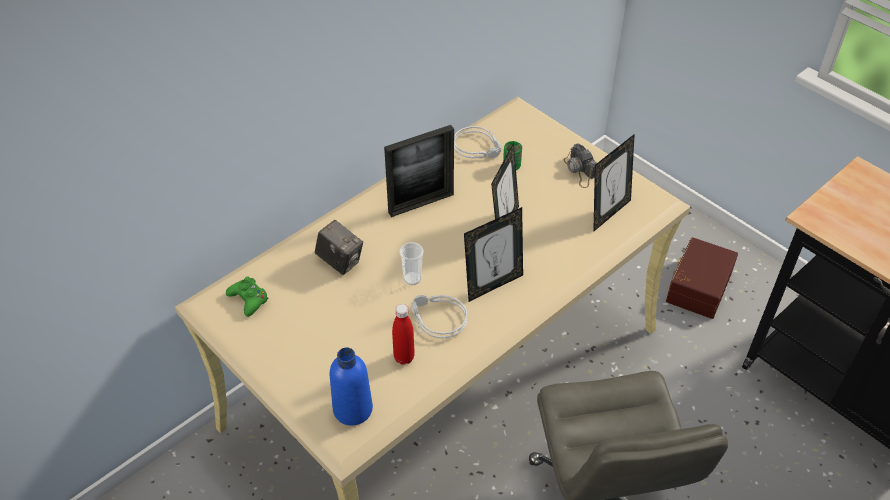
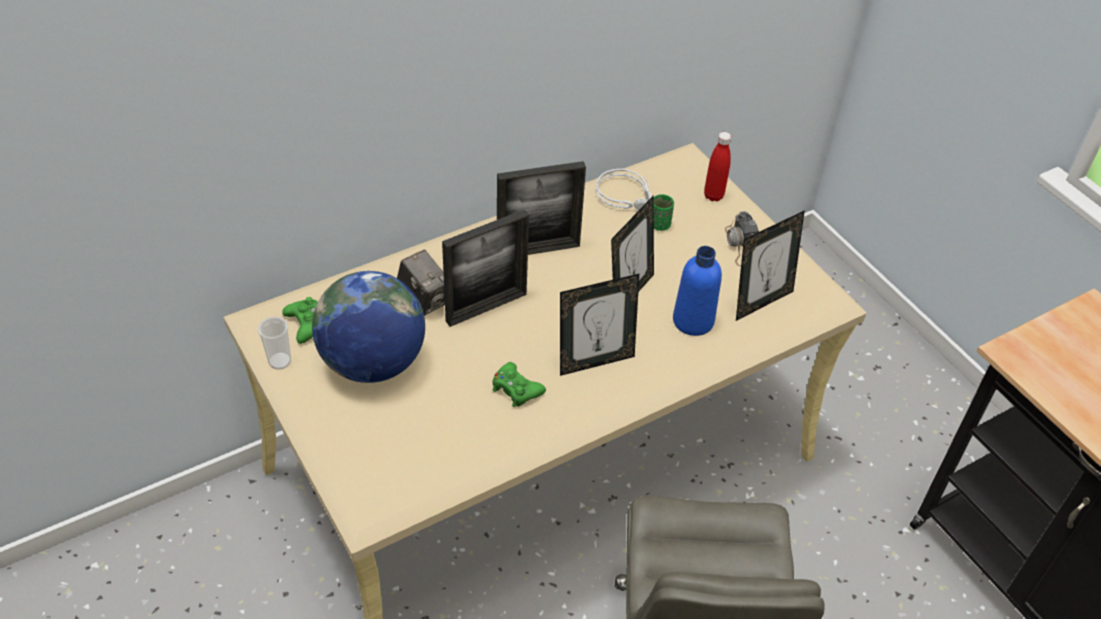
camera: 10 degrees right, 0 degrees up
(313, 320) = (373, 362): none -> globe
(353, 409) = (388, 474): blue bottle -> blue bottle (693, 321)
(393, 258) = (486, 307): none -> picture frame
(404, 357) = (464, 426): red bottle -> red bottle (713, 196)
(412, 278) = (501, 336): cup -> cup (280, 361)
(436, 320) = (516, 389): grey headphones -> green game controller
(697, 286) = (880, 416): brown storage box -> none

